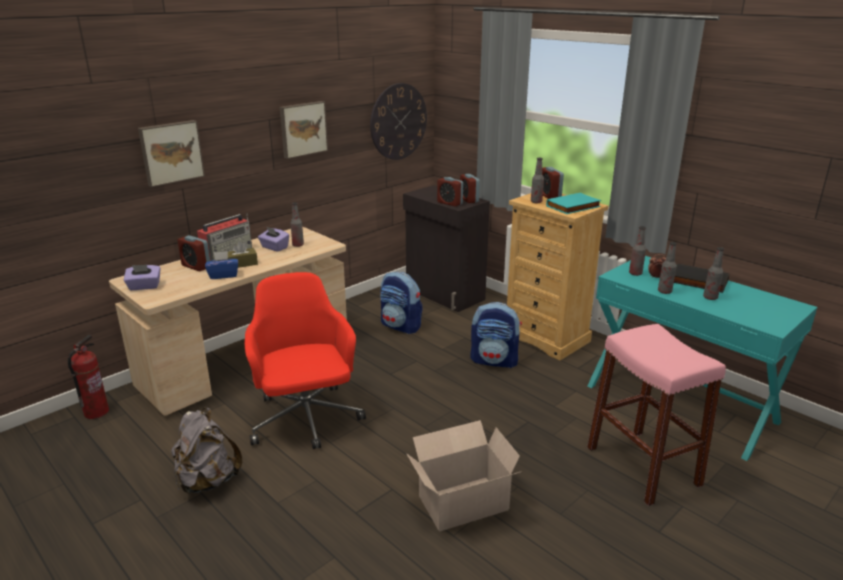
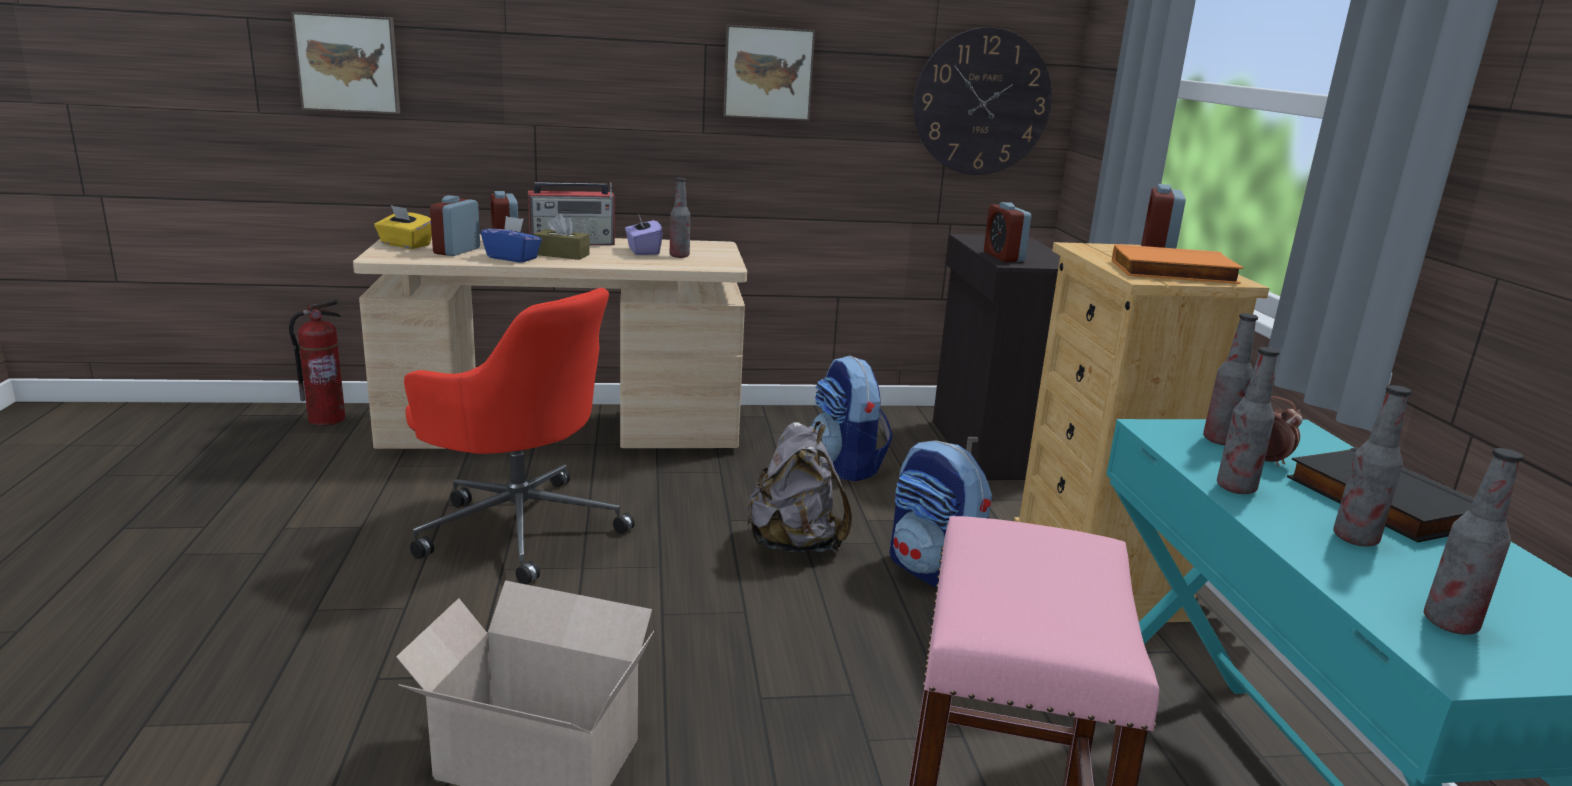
camera: 35 degrees right, 5 degrees down
(144, 286) = (405, 245): purple tissue box -> yellow tissue box
(171, 152) = (521, 61): picture -> picture (348, 63)
(207, 481) = (294, 542): grey backpack -> grey backpack (794, 544)
(306, 420) = (519, 527): red office chair -> red office chair turned 105 degrees clockwise
(469, 199) = (1050, 260): alarm clock -> alarm clock (457, 251)
(536, 202) = (1104, 253): bottle -> bottle (1450, 624)
(573, 207) = (1173, 273): turquoise book -> orange book

